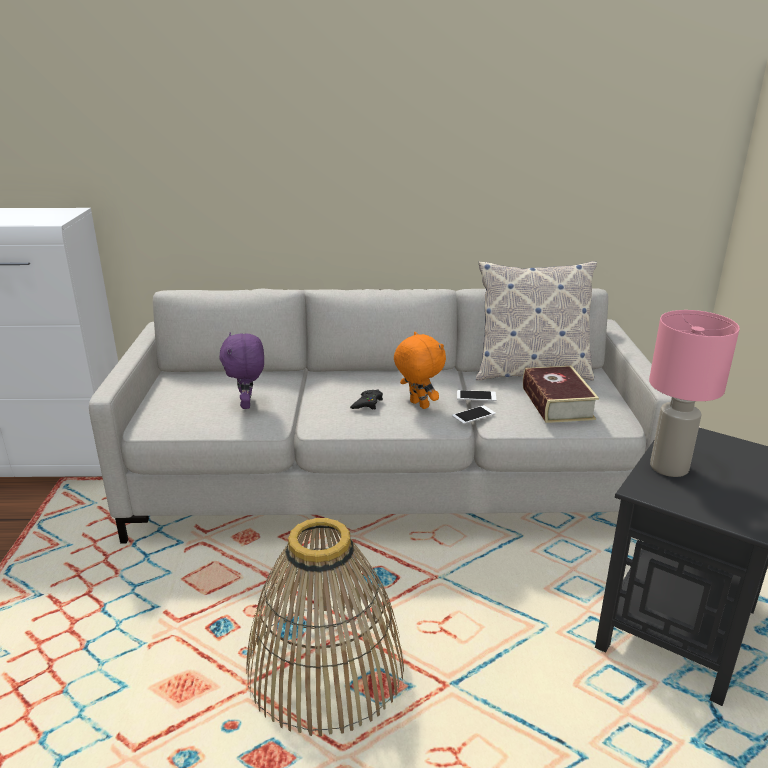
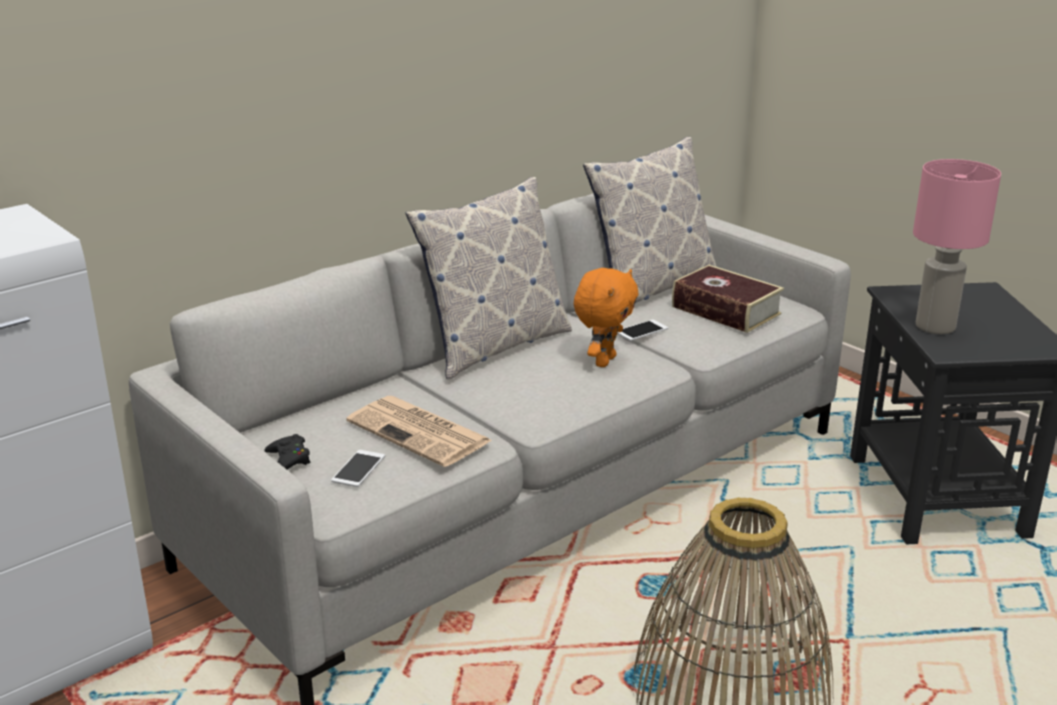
camera: 40 degrees left, 0 degrees up
(247, 404) = (421, 432): purple plush toy -> newspaper
(367, 403) = (552, 379): black game controller -> black game controller (288, 460)
(371, 373) = (494, 346): none -> pillow
(418, 405) = (603, 361): orange plush toy -> orange plush toy turned 105 degrees clockwise
(473, 415) = (670, 350): phone -> phone (358, 468)

